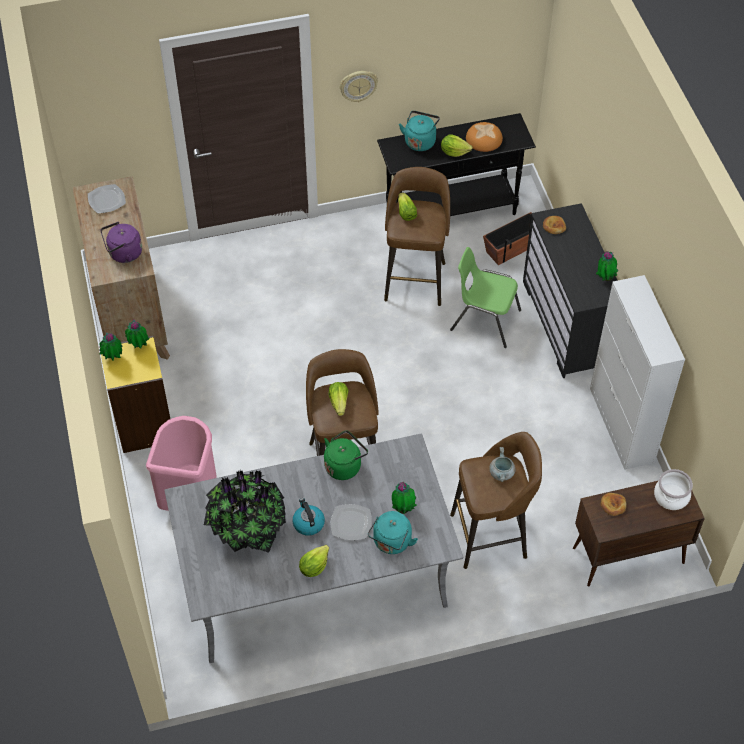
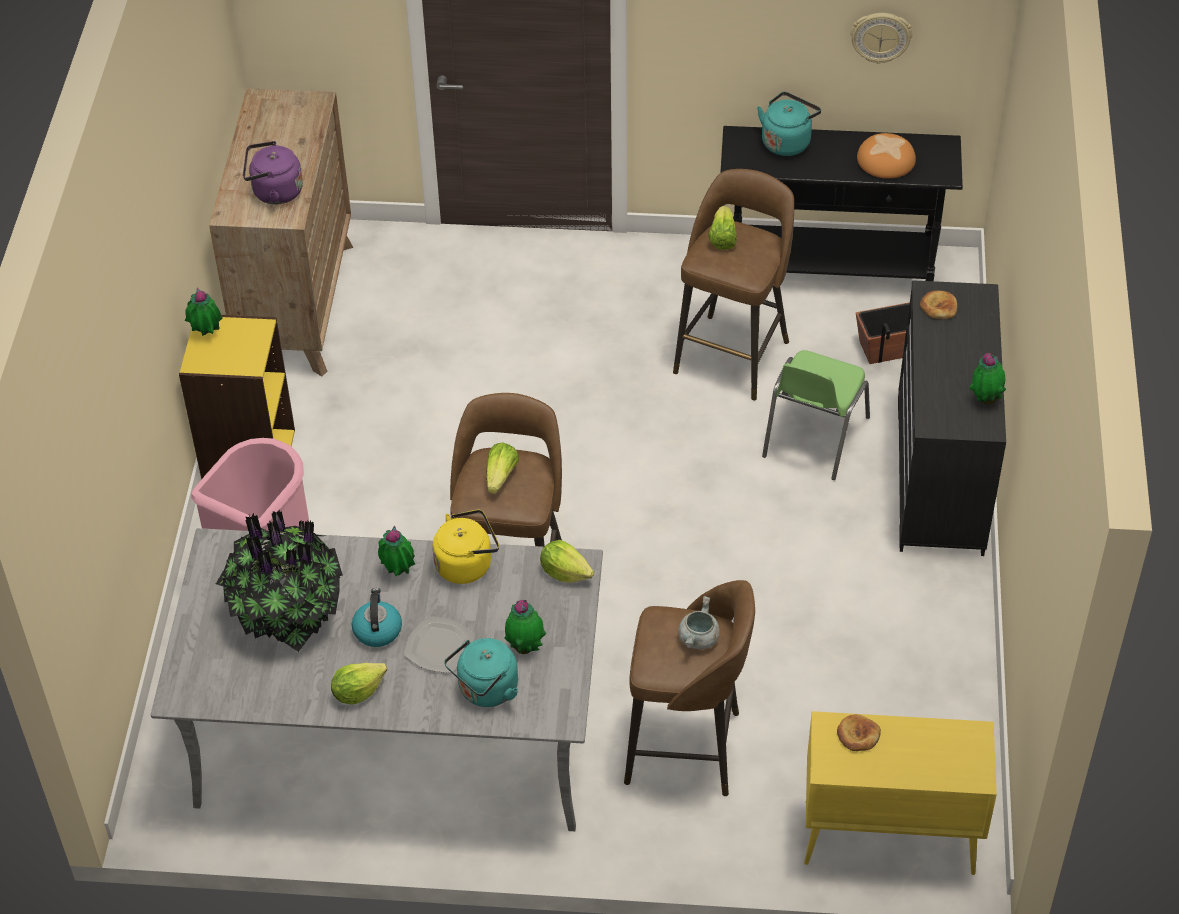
camera: 20 degrees right, 5 degrees down
(107, 200) = (285, 115): plate -> none
(138, 346) = (249, 326): potted plant -> potted plant (398, 572)
(344, 465) = (467, 564): green kettle -> yellow kettle
(358, 85) = (699, 30): wall clock -> wall clock (880, 36)
(454, 152) = (832, 168): lettuce -> lettuce (565, 572)
(484, 320) = (813, 437): green chair -> green chair turned 105 degrees counterclockwise
(621, 425) = (962, 644): white cabinet -> none
(627, 556) = (887, 838): brown cabinet -> yellow cabinet
(671, 496) = (956, 747): cooking pot -> none

